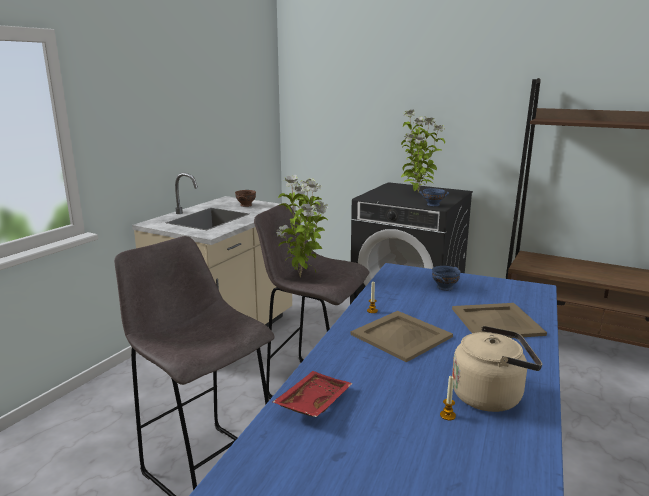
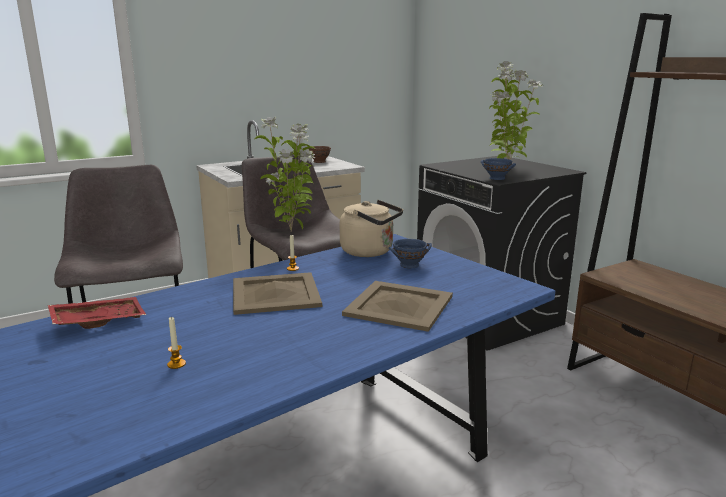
camera: 30 degrees right, 0 degrees up
(490, 396) = (248, 363): beige kettle -> beige kettle (370, 252)

